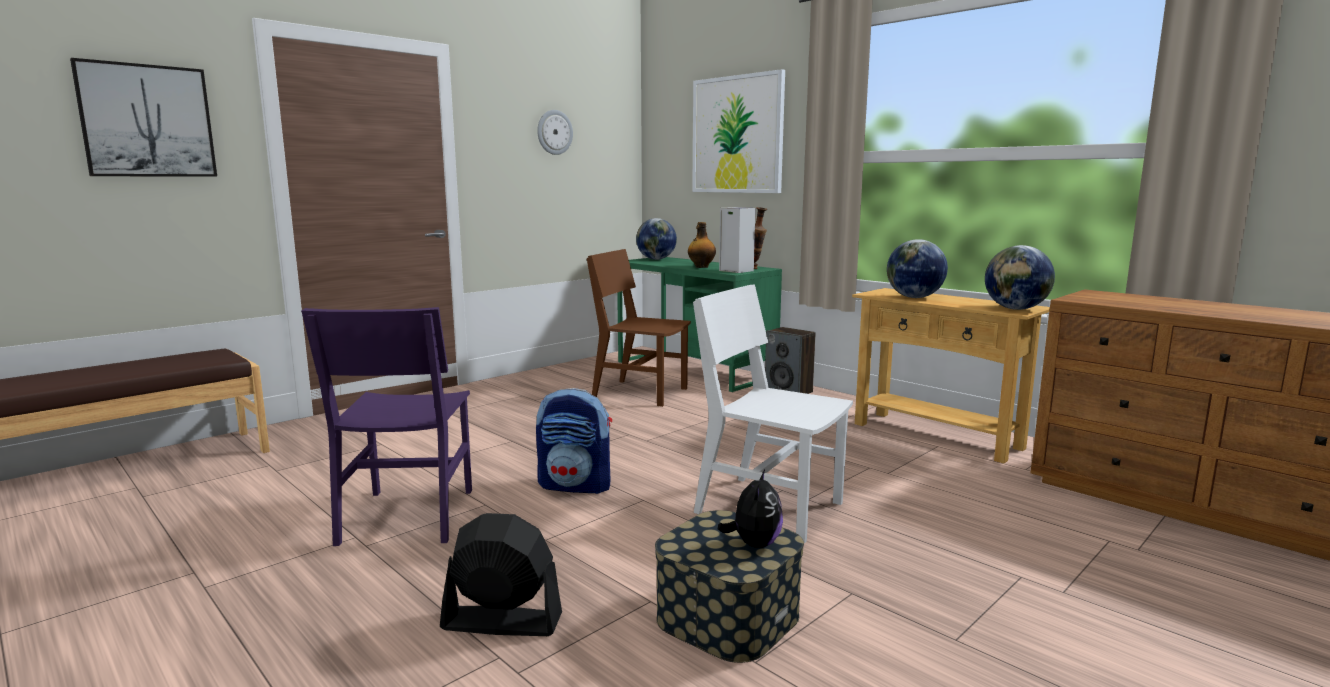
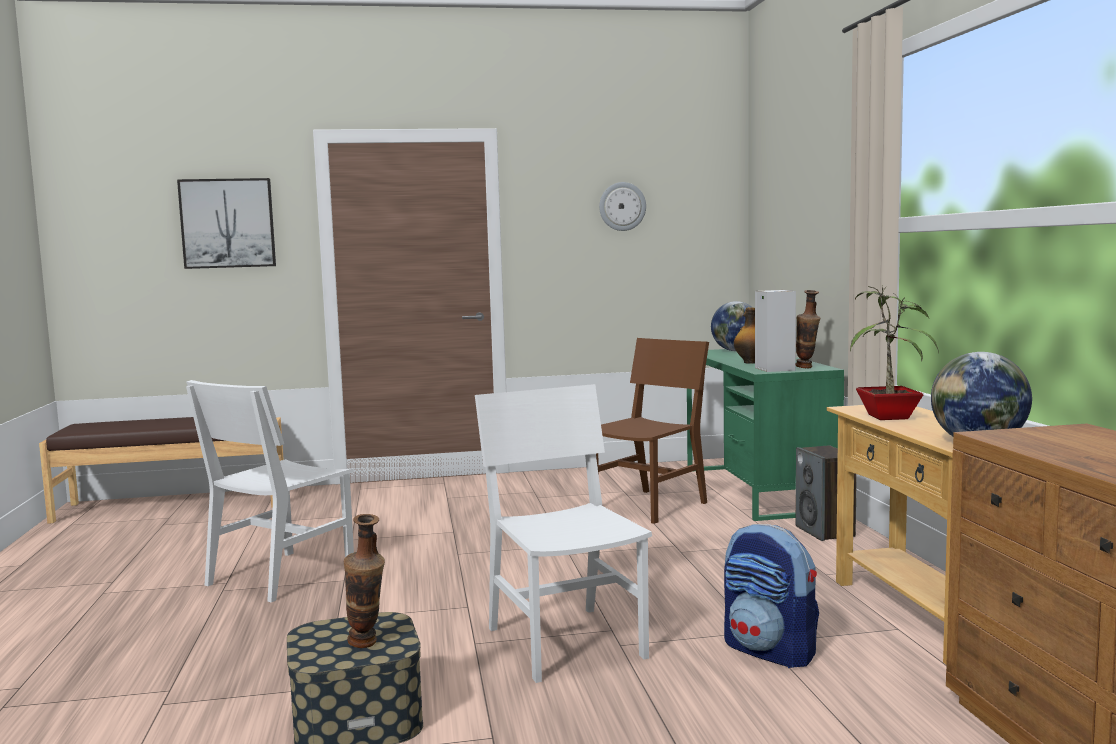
camera: 35 degrees right, 5 degrees down
(407, 516) = (280, 575): purple chair -> white chair
(501, 621) = (209, 667): black fan -> none
(576, 485) = (436, 581): backpack -> backpack (770, 651)
(640, 393) = (650, 506): brown chair -> brown chair turned 75 degrees clockwise
(737, 135) = (812, 199): picture -> none
(754, 544) = (367, 646): plush toy -> vase
(914, 297) = (891, 417): globe -> potted plant

